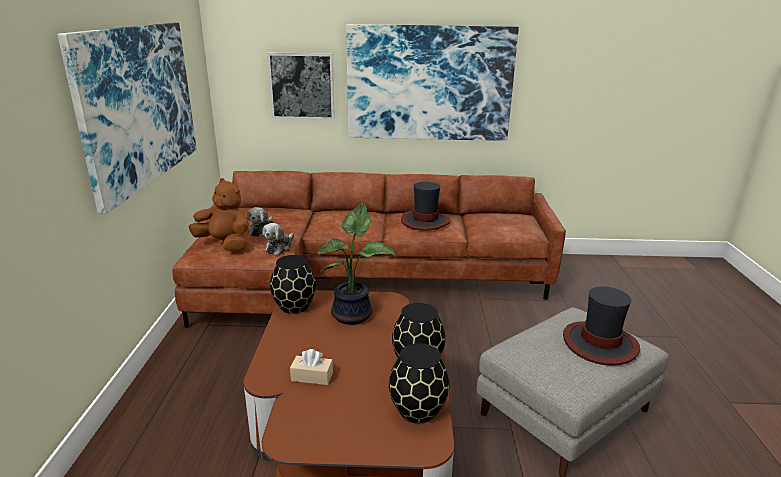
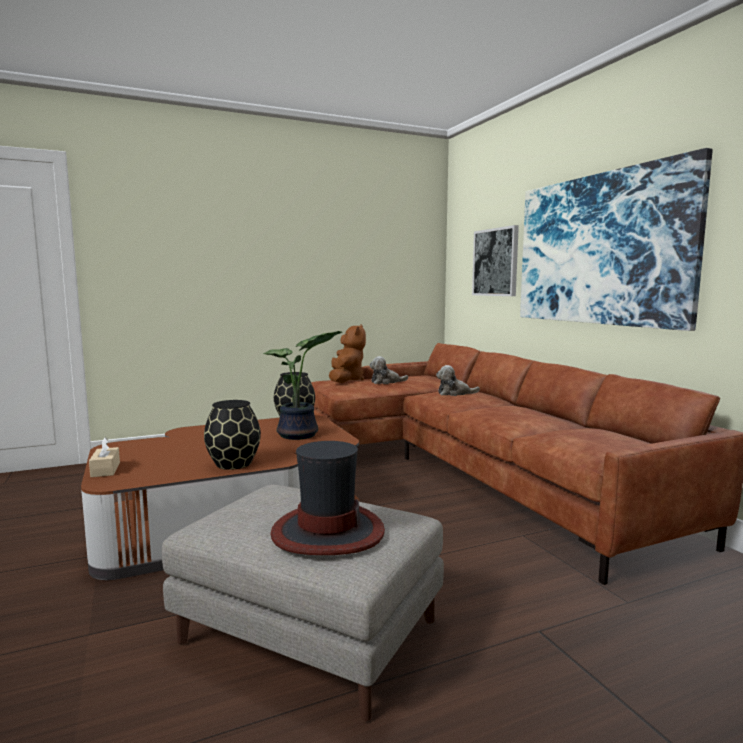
camera: 65 degrees right, 15 degrees down
(139, 105) = (313, 256): picture -> none
(279, 247) = (364, 390): plush toy -> plush toy (454, 393)
(312, 376) = (194, 439): beige tissue box -> beige tissue box (105, 470)
(418, 411) = (156, 473): black vase -> none
(425, 221) = (512, 412): hat -> none

